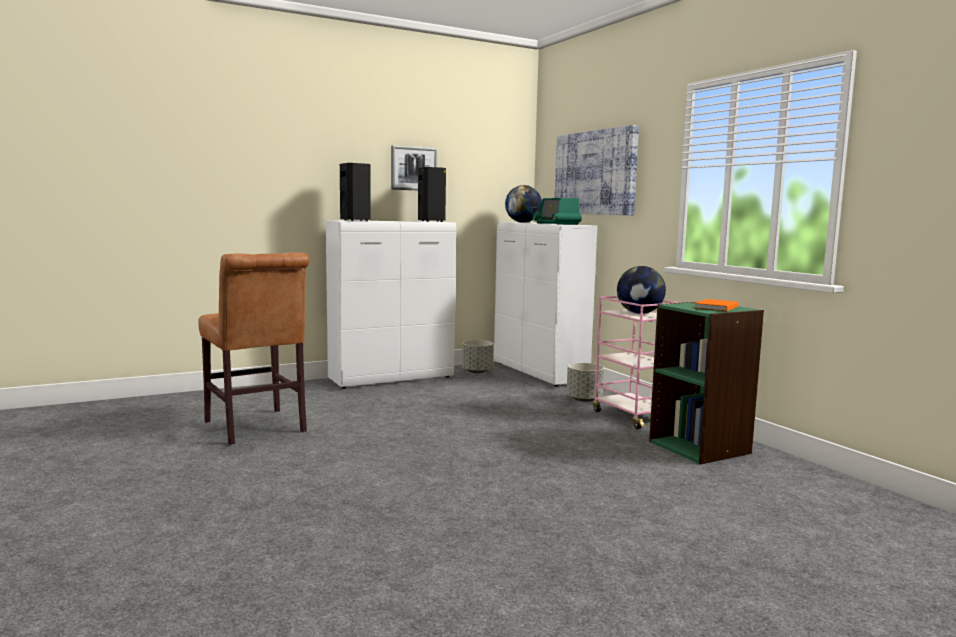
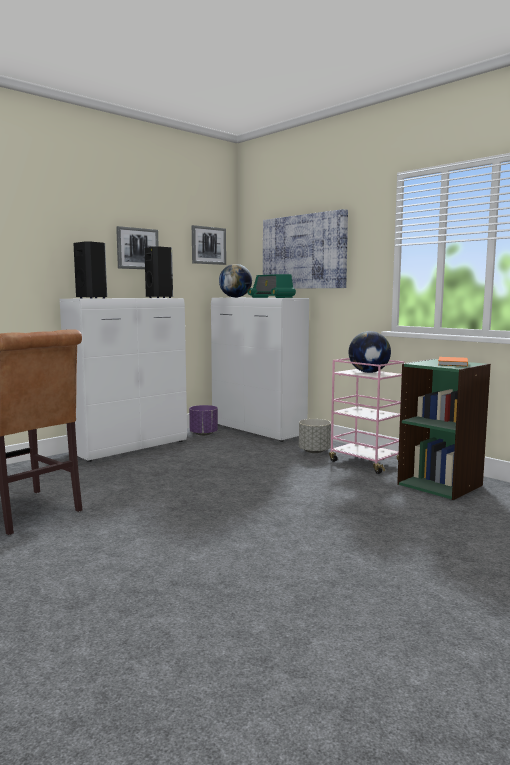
camera: 15 degrees left, 0 degrees up
(477, 371) = (204, 434): grey planter -> purple planter
(497, 164) = (208, 245): none -> picture

